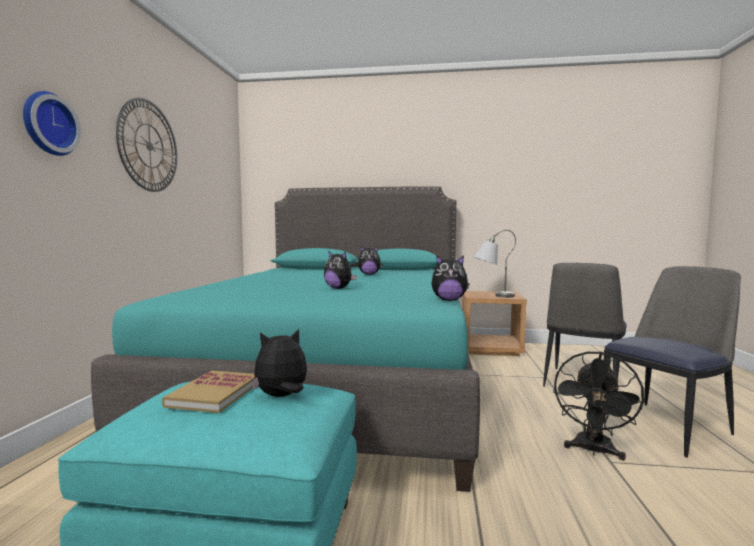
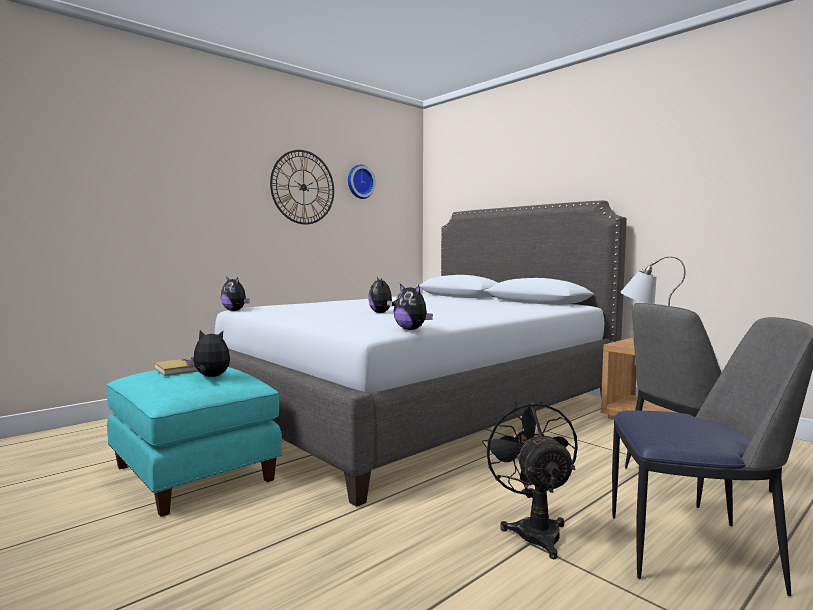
camera: 40 degrees right, 0 degrees up
(47, 124) = (212, 184): wall clock -> wall clock (359, 182)
(337, 381) = (420, 409): turquoise bed -> grey bed
(369, 274) = (472, 304): plush toy -> plush toy (235, 311)
(593, 451) = (534, 530): black fan -> black fan turned 105 degrees clockwise

